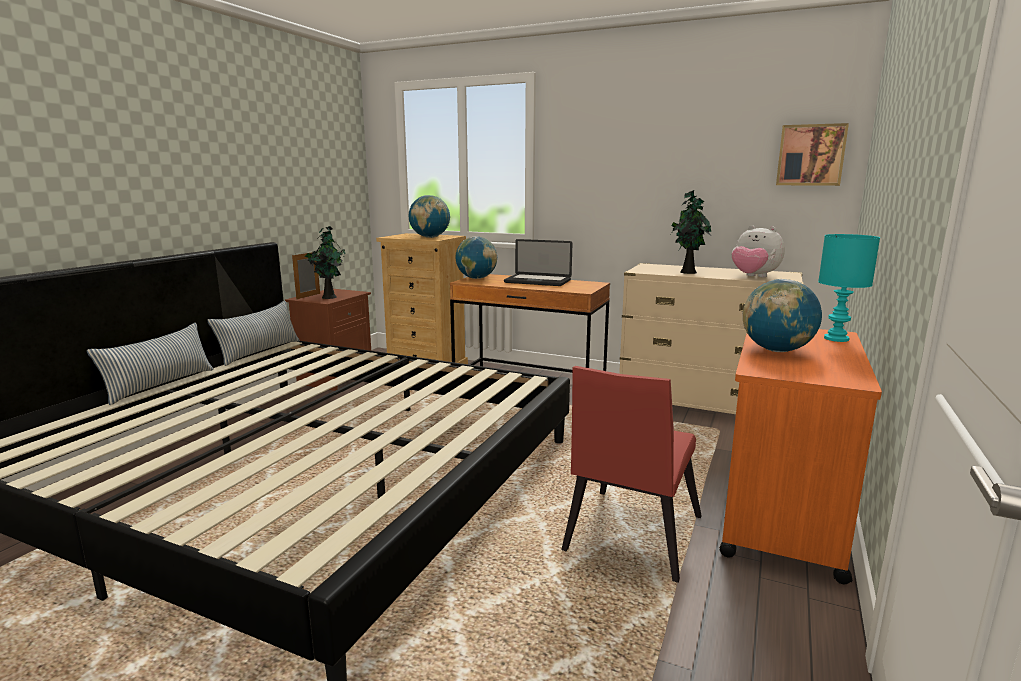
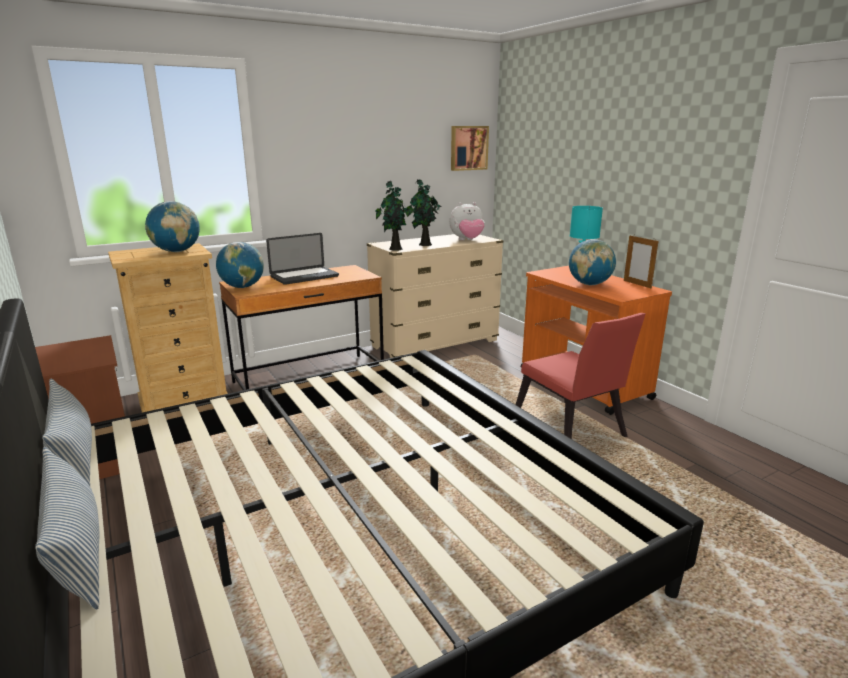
camera: 55 degrees left, 5 degrees up
(308, 296) = (47, 364): picture frame -> picture frame (637, 284)
(329, 297) = (83, 356): potted plant -> potted plant (394, 249)

